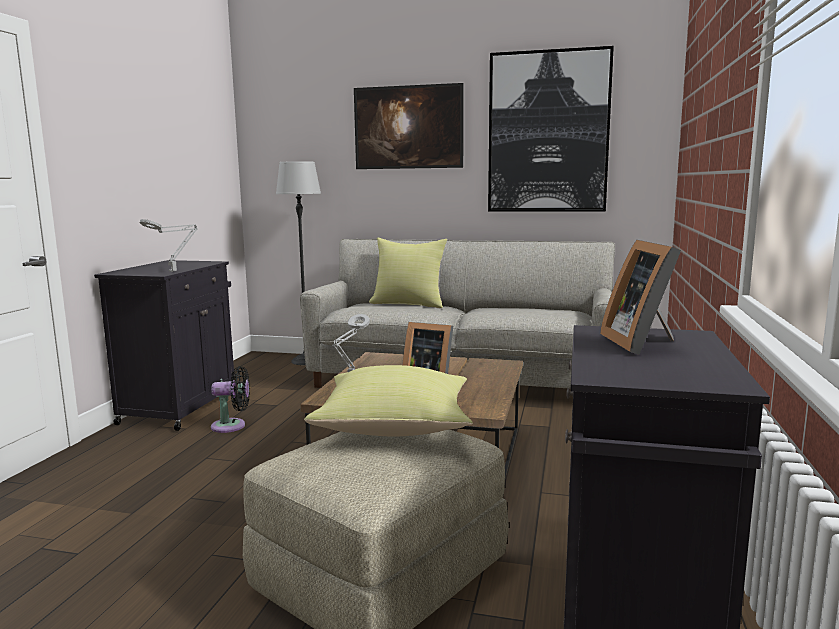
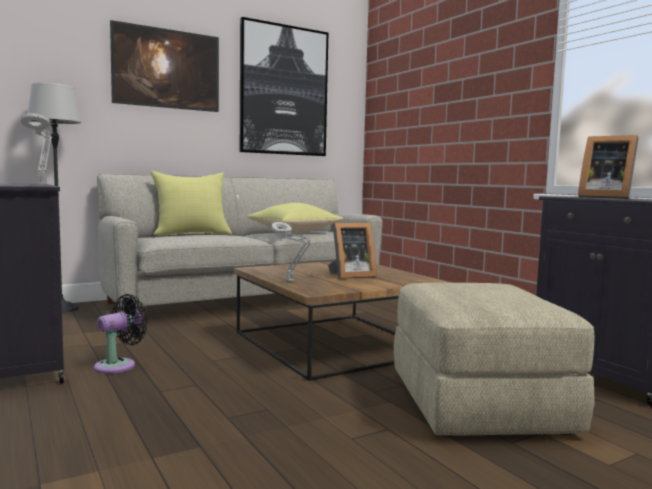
camera: 45 degrees left, 5 degrees down
(396, 427) = (451, 285): yellow pillow -> yellow pillow (294, 232)

